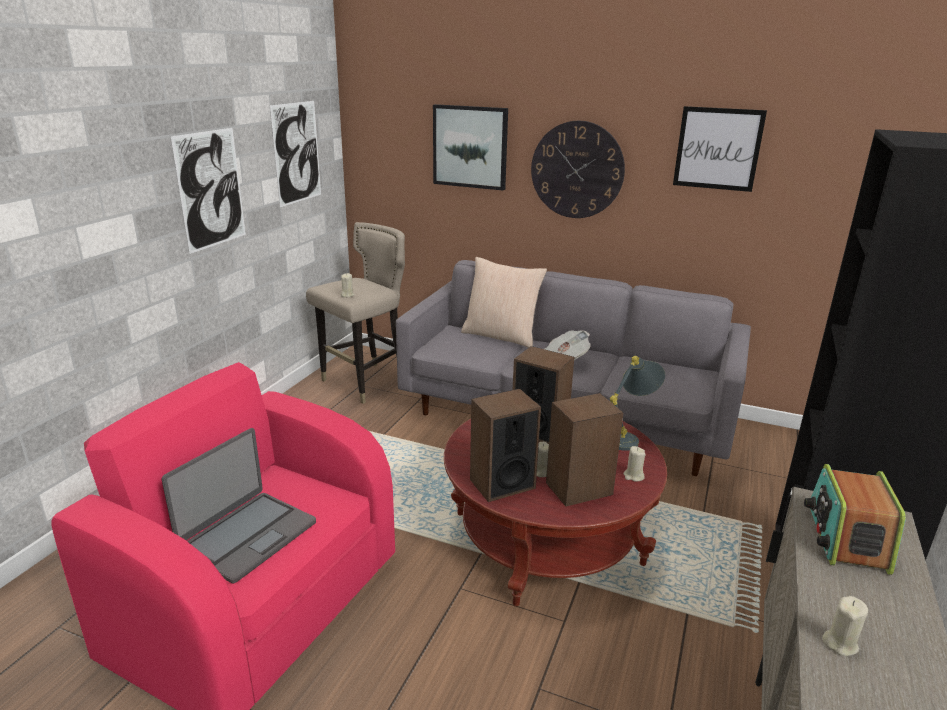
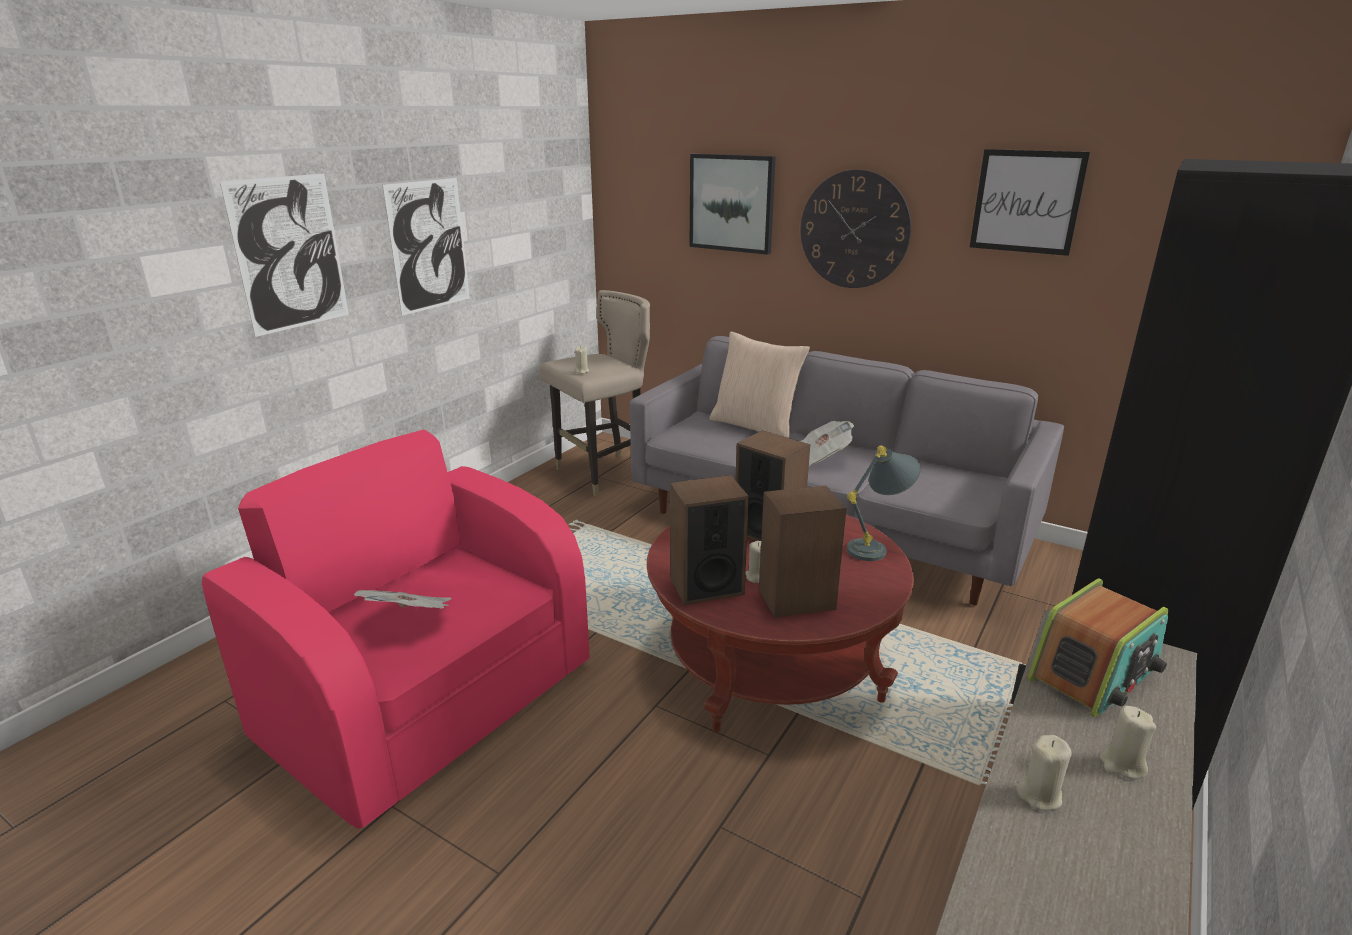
camera: 10 degrees right, 0 degrees up
(247, 536) = (411, 618): laptop -> newspaper
(297, 153) = (535, 209): picture -> picture (289, 254)
(633, 476) = (868, 590): beige candle -> beige candle (1122, 765)
(846, 537) = (1094, 674): radio -> radio turned 150 degrees counterclockwise

